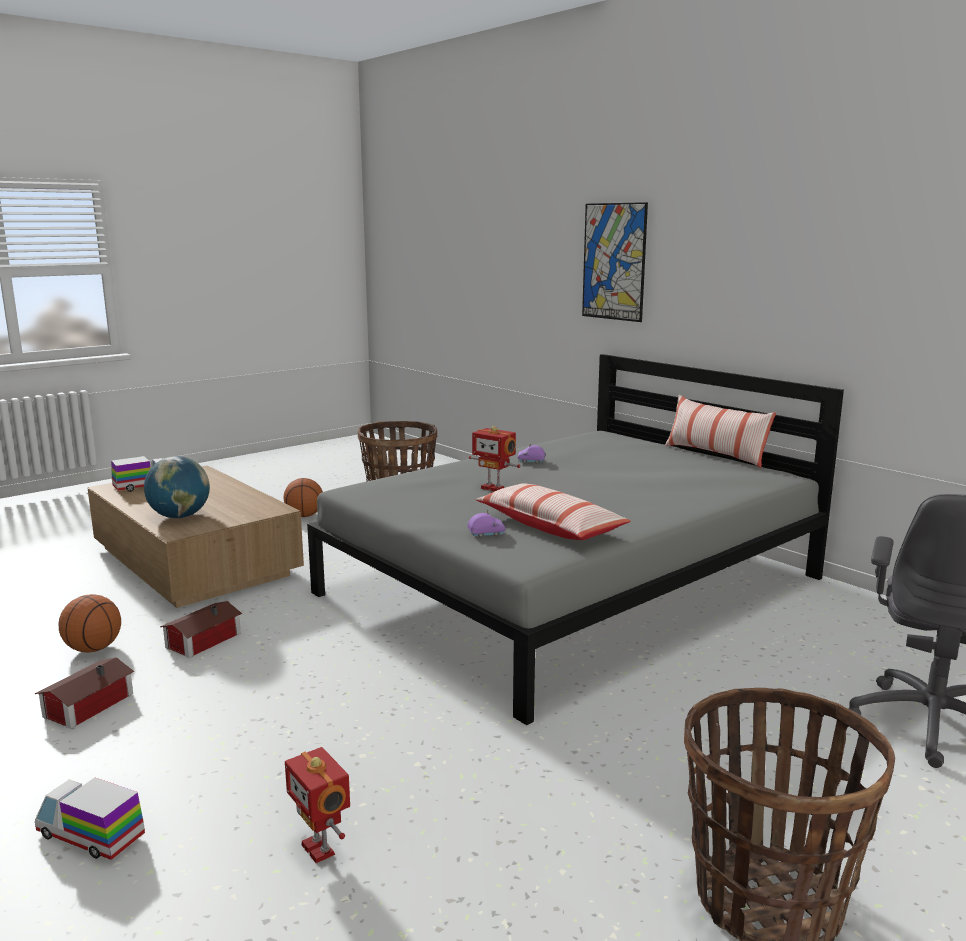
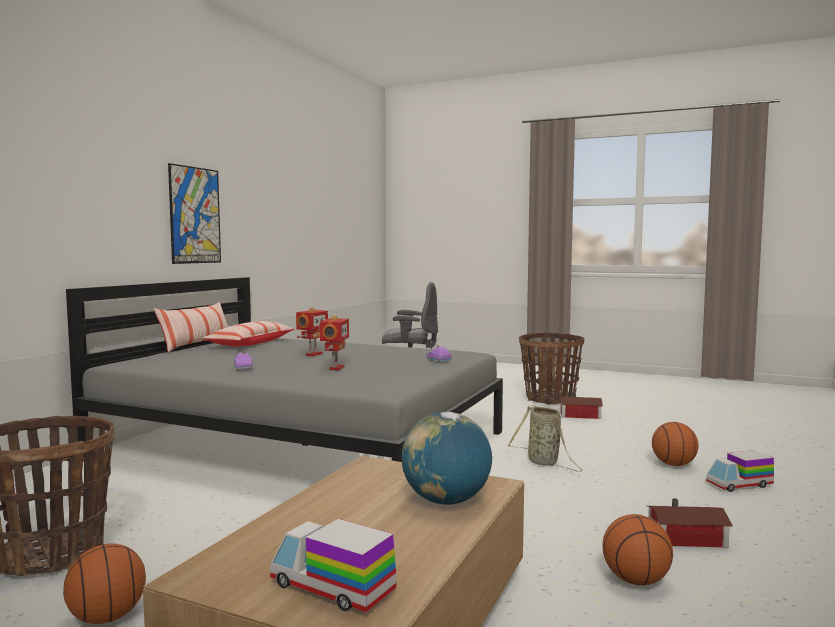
camera: 115 degrees left, 10 degrees down
(91, 835) = (739, 485): toy truck -> toy truck turned 75 degrees clockwise
(200, 640) = (546, 536): toy house -> toy house (581, 415)
(220, 820) = (673, 465): none -> basketball
(320, 848) = (647, 445): toy robot -> toy robot (313, 354)
(357, 708) = (545, 463): none -> basket
(550, 526) = (406, 355): pillow -> pillow (251, 343)
(614, 261) = (59, 190): picture -> picture (195, 215)

